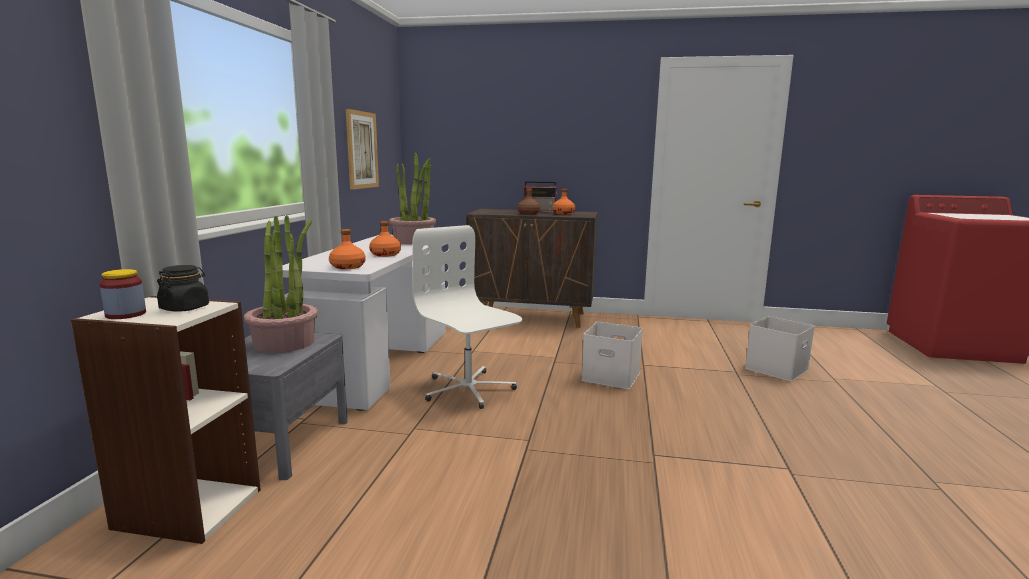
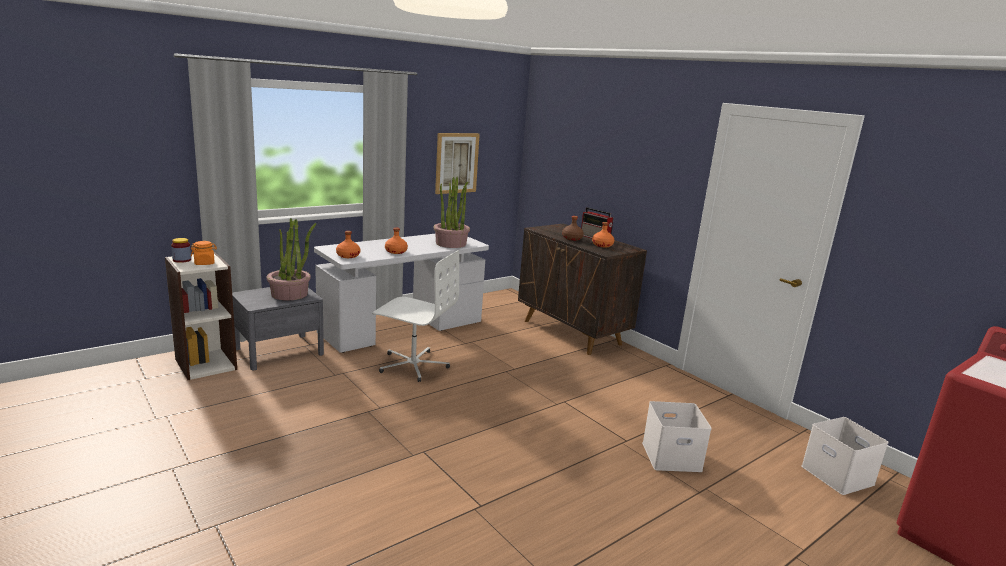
camera: 40 degrees right, 5 degrees up
(185, 308) = (204, 263): black jar -> orange jar
(468, 389) = (413, 365): white office chair -> white office chair turned 105 degrees clockwise
(612, 376) = (519, 398): white storage box -> white storage box (839, 475)

